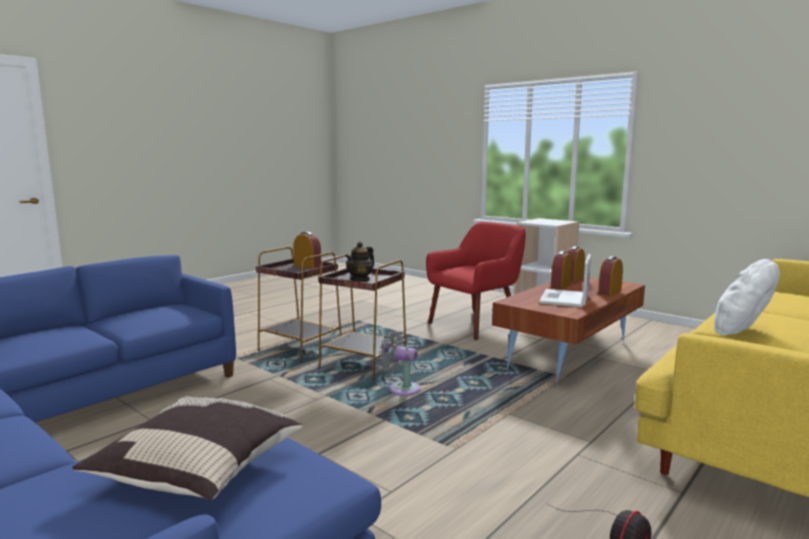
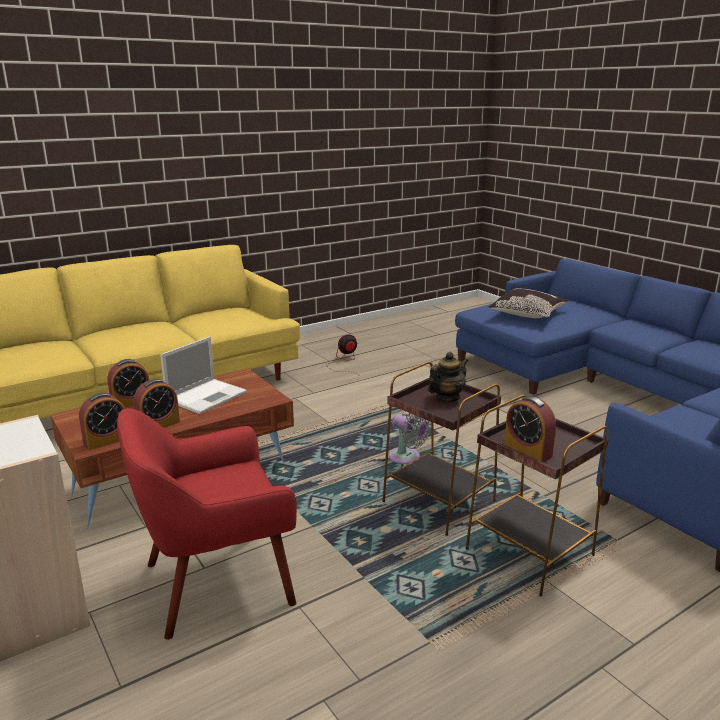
camera: 165 degrees left, 10 degrees up
(741, 335) = (178, 330): white pillow -> none

